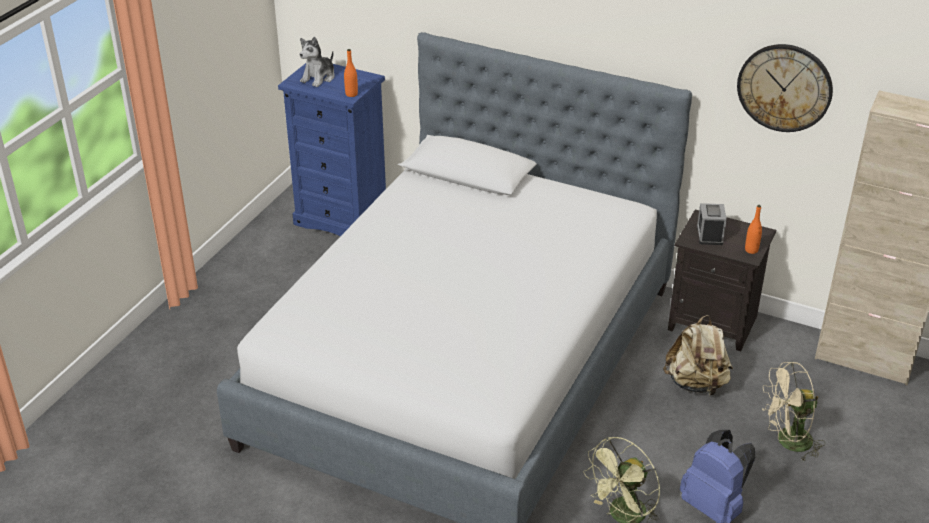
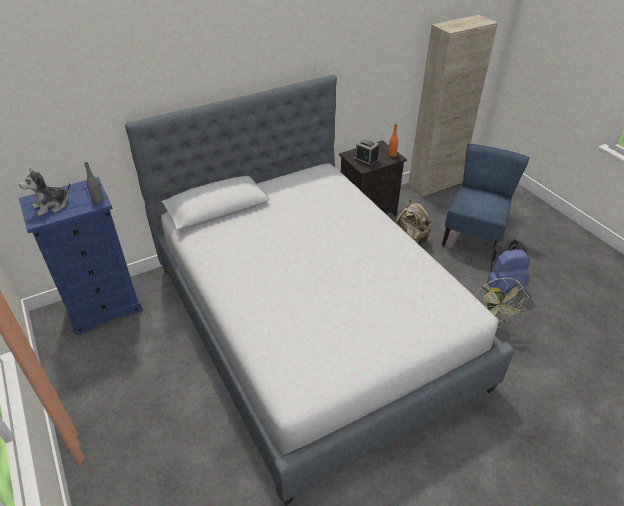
camera: 55 degrees left, 5 degrees up
(319, 78) = (51, 206): plush toy -> plush toy turned 75 degrees clockwise
(351, 94) = (98, 200): orange bottle -> grey bottle
(784, 87) = (380, 47): wall clock -> none
(787, 442) = (473, 237): beige fan -> blue chair

